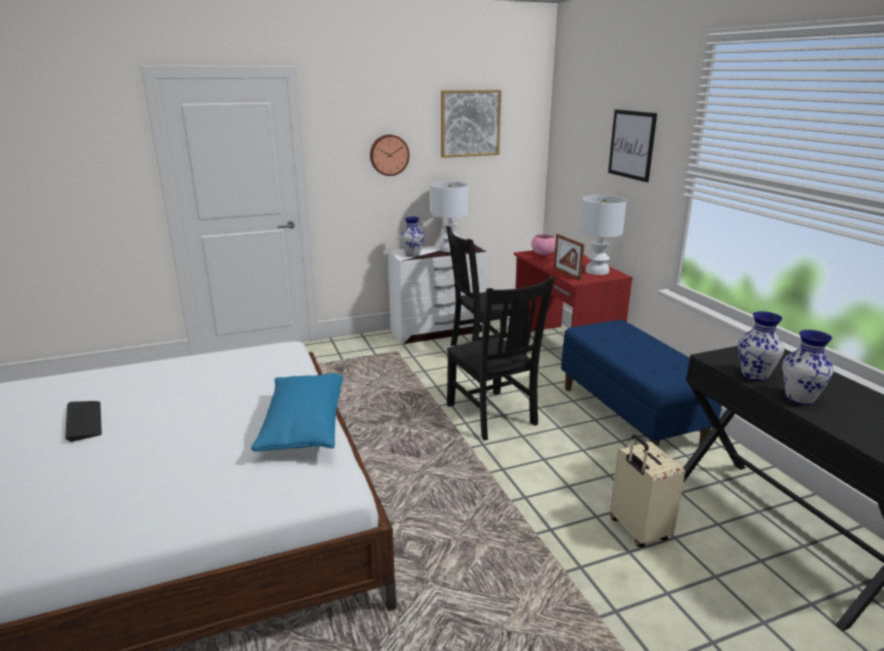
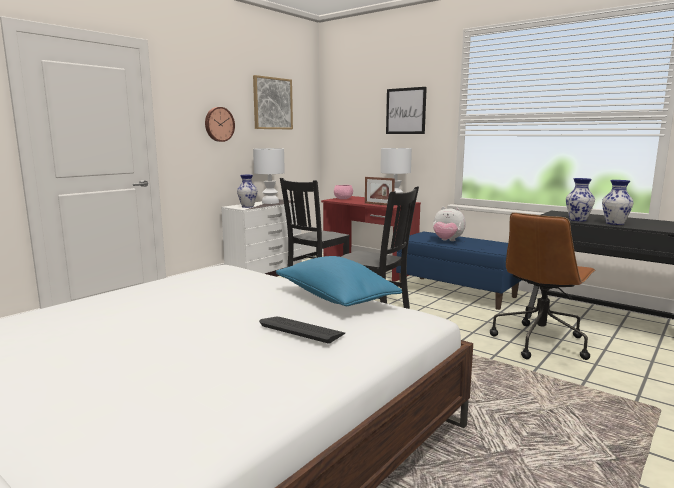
camera: 30 degrees left, 10 degrees down
(84, 421) = (109, 336): keyboard -> keyboard (302, 330)
(623, 346) = (447, 241): none -> plush toy
(637, 530) = (540, 342): beige suitcase -> brown office chair

